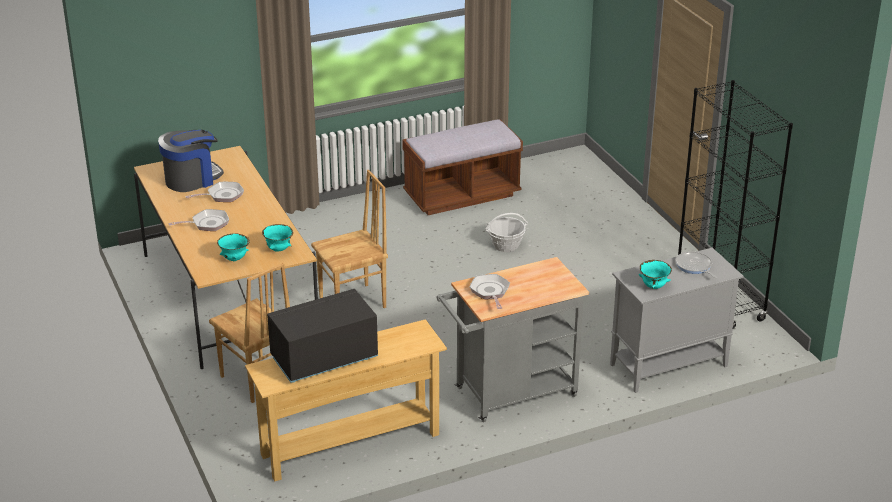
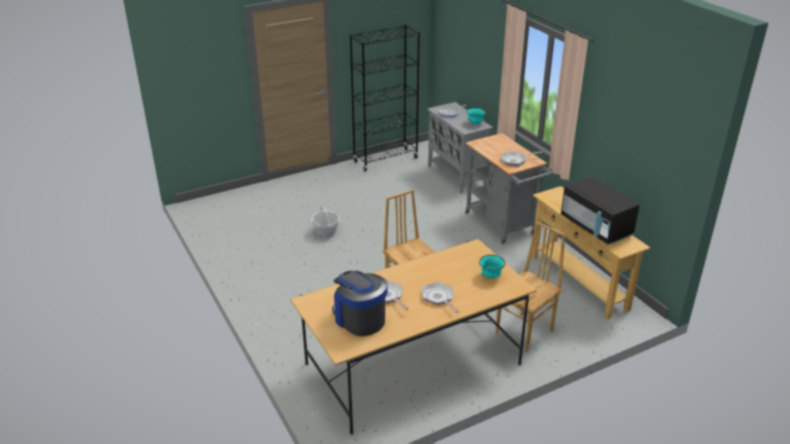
camera: 95 degrees left, 0 degrees up
(278, 249) = (470, 256): turquoise bowl -> none
(462, 195) = (250, 253): brown bench -> none

